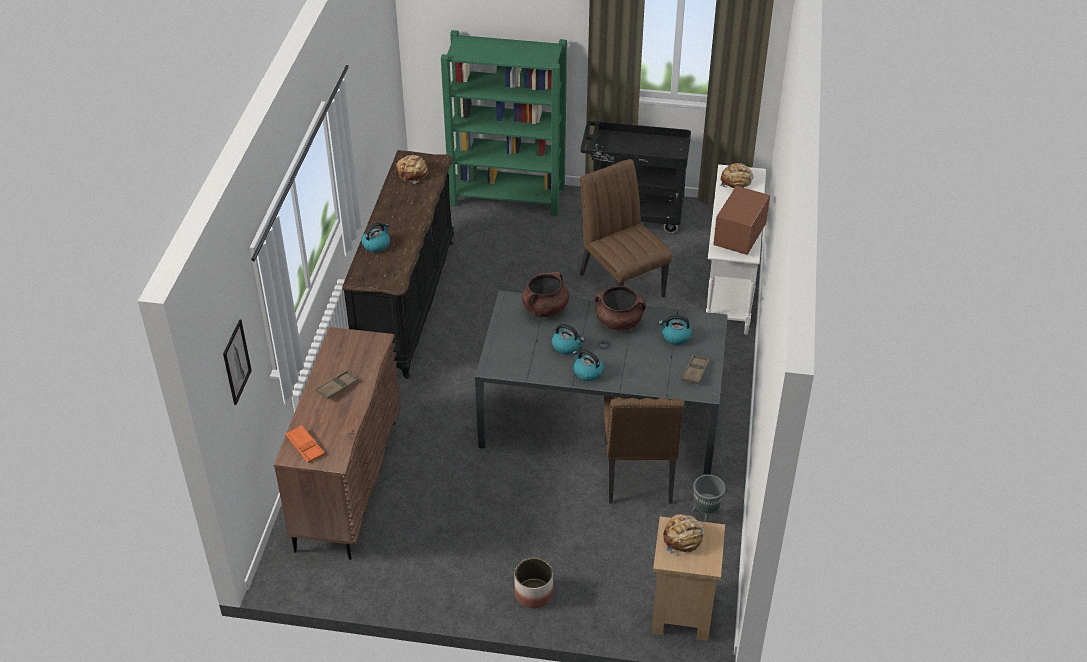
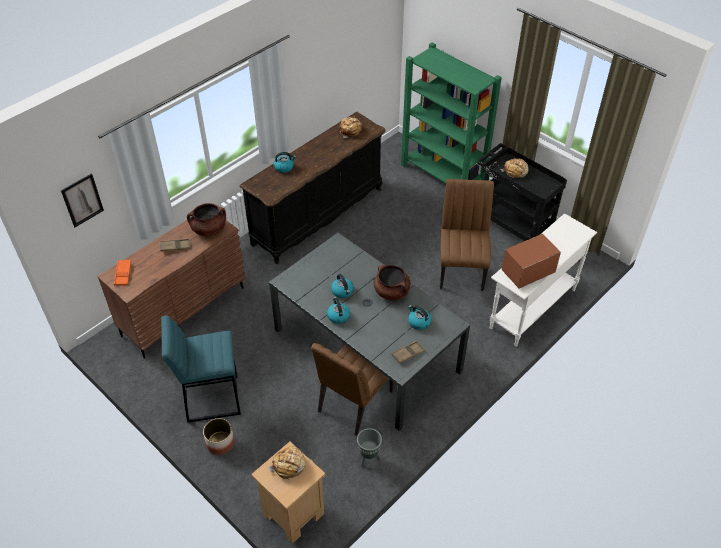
camera: 35 degrees right, 5 degrees up
(476, 556) = (211, 399): none -> turquoise stool
(545, 309) = (353, 259): brown cooking pot -> brown cooking pot (209, 229)
(736, 181) = (565, 231): bread -> bread (515, 171)

